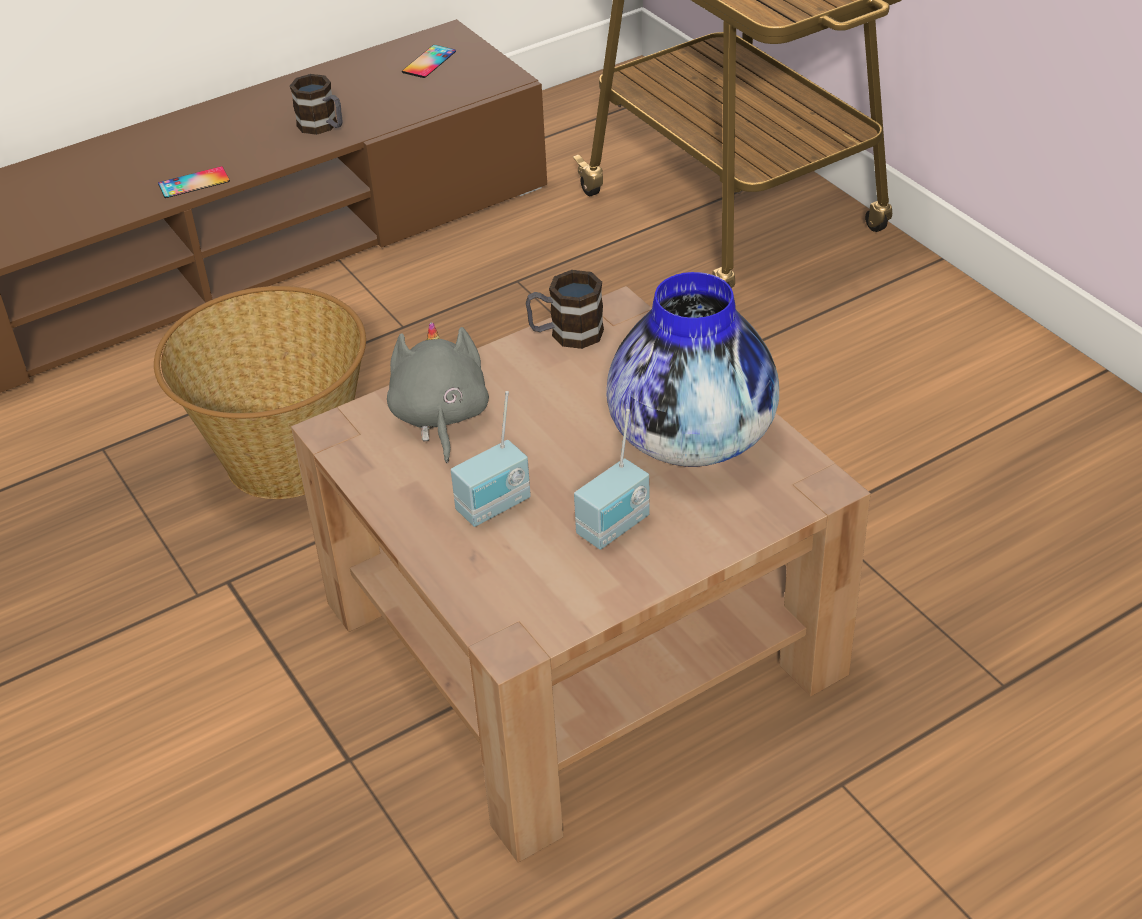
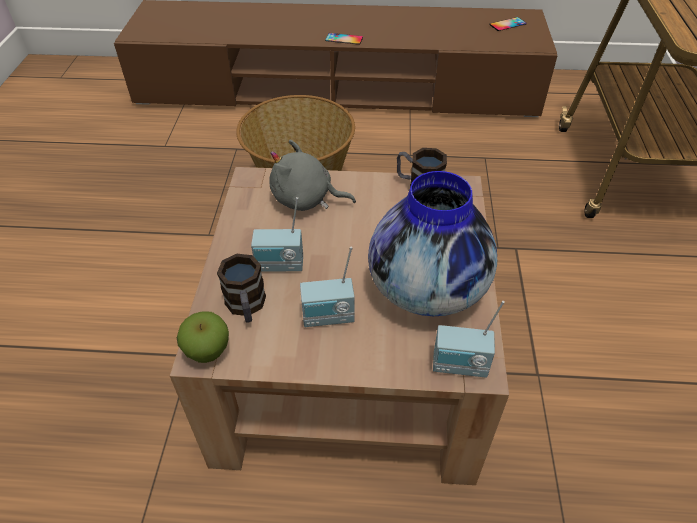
camera: 35 degrees right, 5 degrees up
(323, 127) = (426, 36): mug -> mug (246, 307)
(440, 417) = (306, 199): grey plush toy -> grey plush toy turned 105 degrees counterclockwise
(516, 637) = (208, 352): none -> apple
(801, 495) = (460, 367): none -> radio

